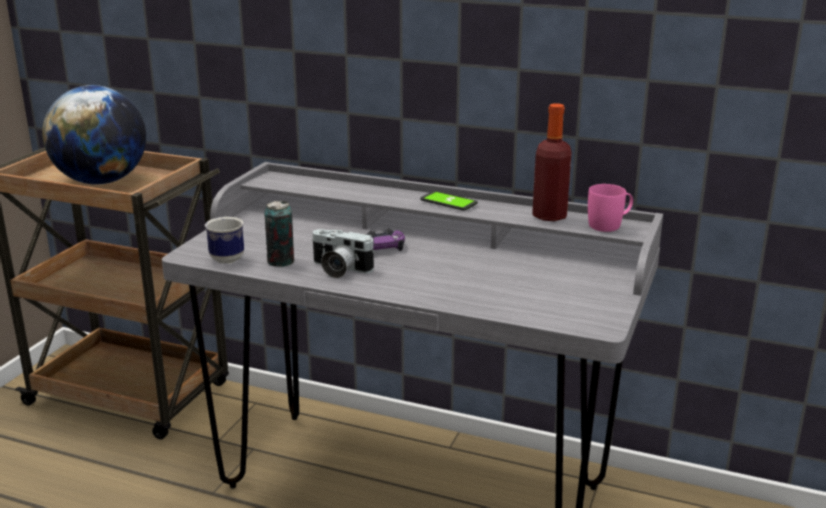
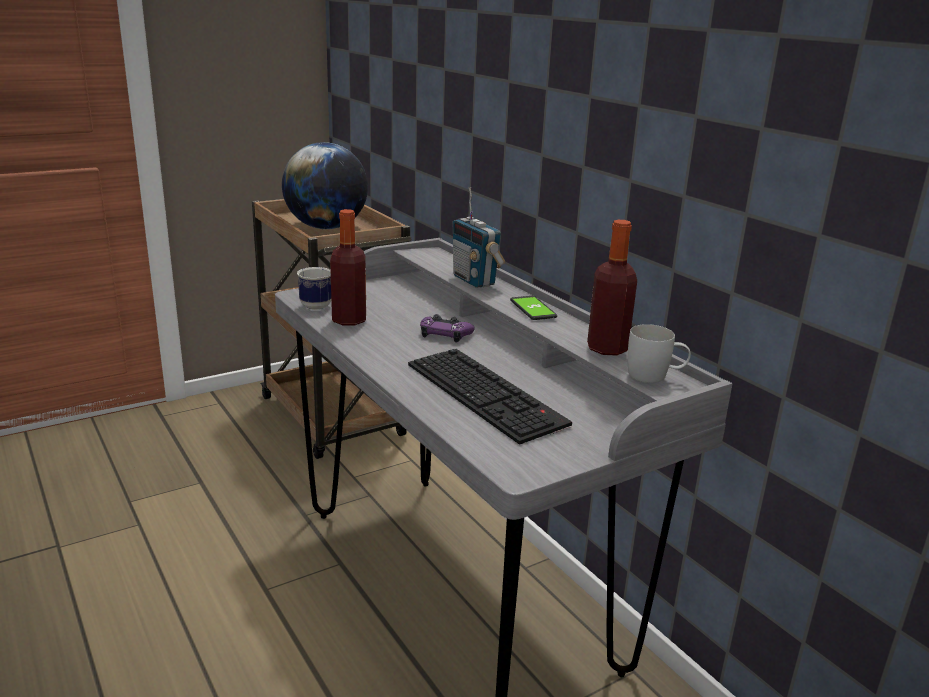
camera: 35 degrees right, 0 degrees up
(281, 262) = (349, 320): can -> bottle
(339, 269) = (380, 340): camera -> none
(362, 192) = (474, 280): none -> radio
(492, 281) = (488, 394): none -> keyboard
(610, 225) = (655, 376): pink mug -> white mug

